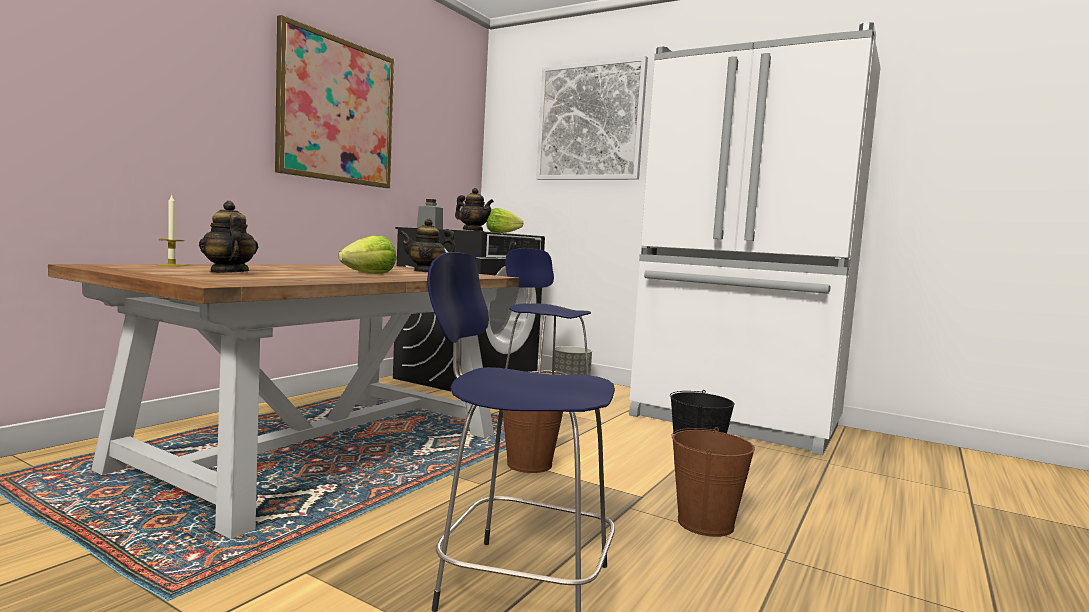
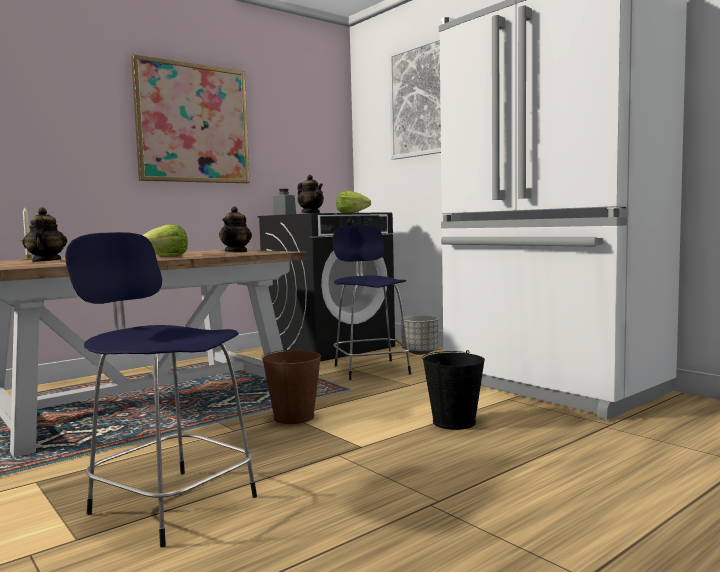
camera: 20 degrees right, 0 degrees up
(426, 271) = (236, 252): teapot -> teapot turned 90 degrees counterclockwise
(706, 523) = (392, 471): brown bucket -> none

